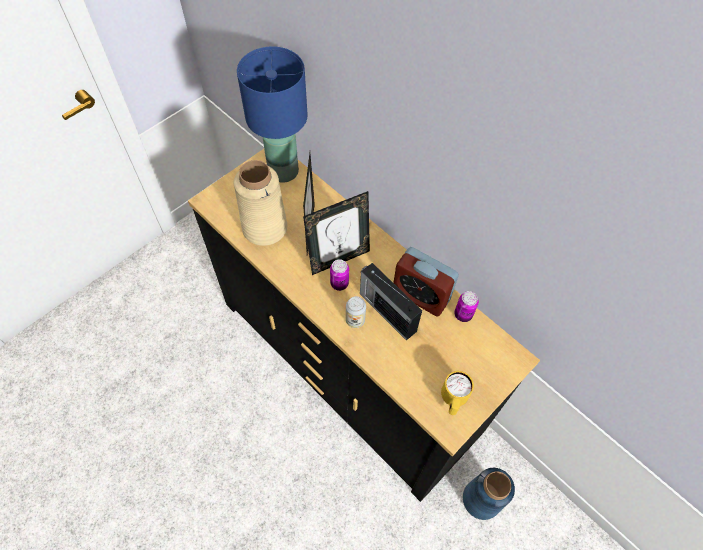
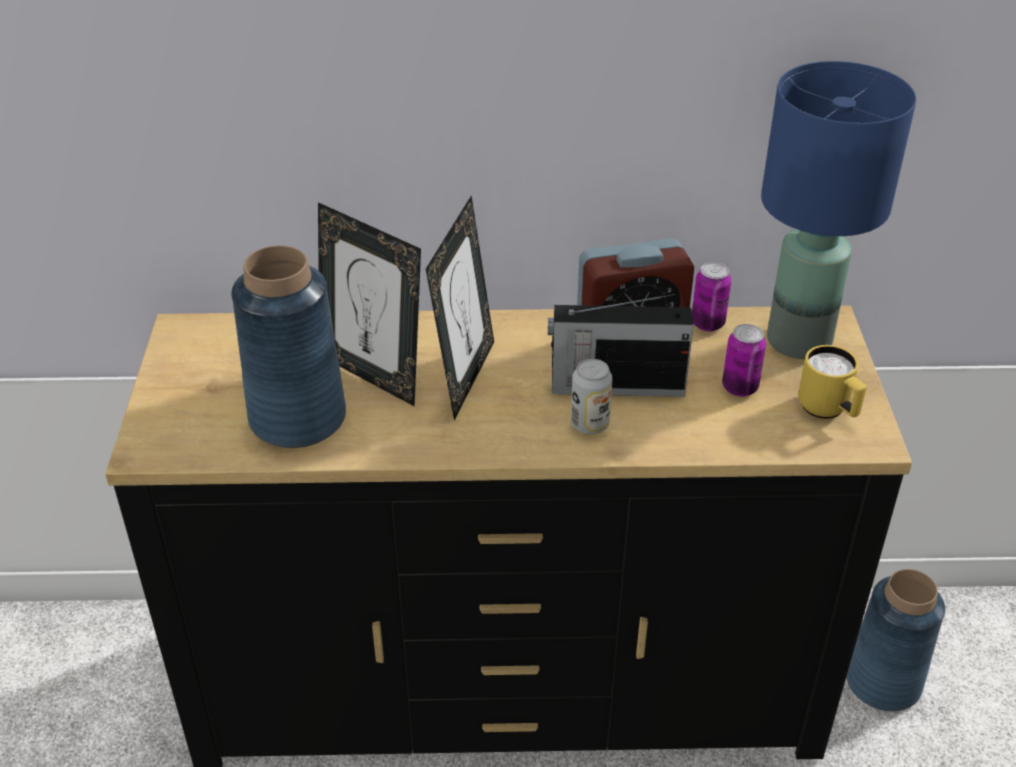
camera: 45 degrees left, 20 degrees down
(265, 227) = (297, 418): beige vase -> blue vase
(282, 170) = (225, 338): blue table lamp -> blue table lamp (797, 341)
(339, 283) = (507, 402): can -> can (739, 388)

